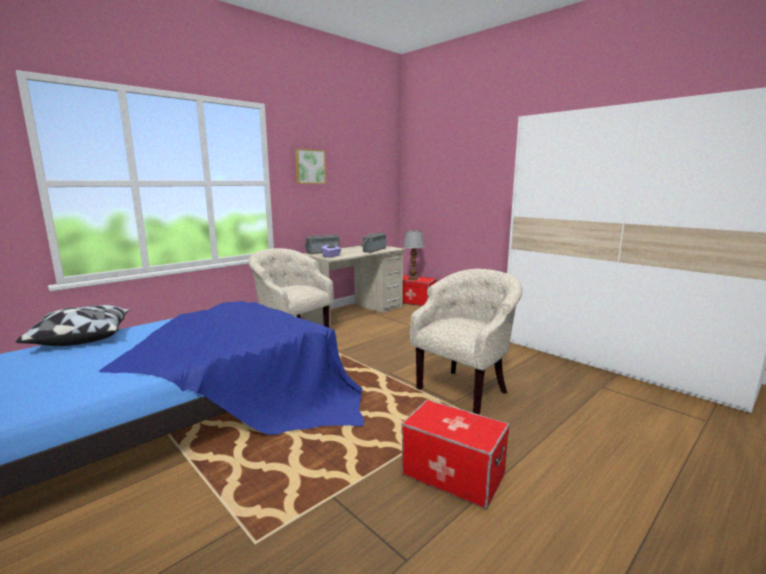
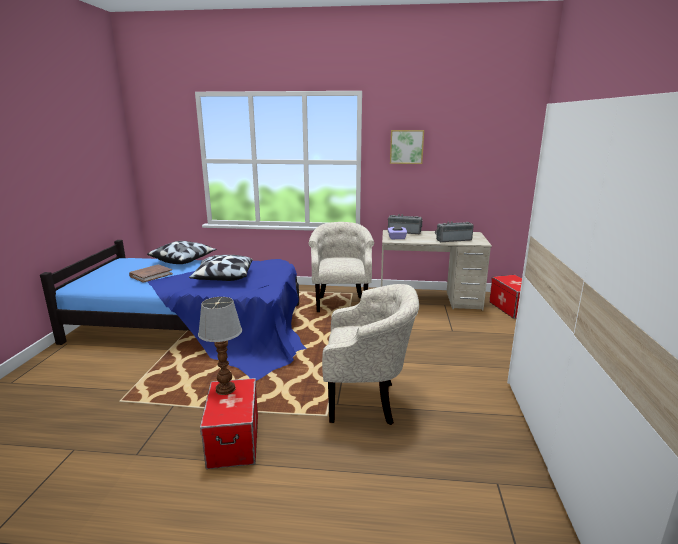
camera: 50 degrees right, 5 degrees up
(81, 365) = (151, 275): none -> brown book
(215, 332) = (223, 278): none -> pillow
(413, 279) = (512, 282): table lamp -> table lamp (226, 389)

